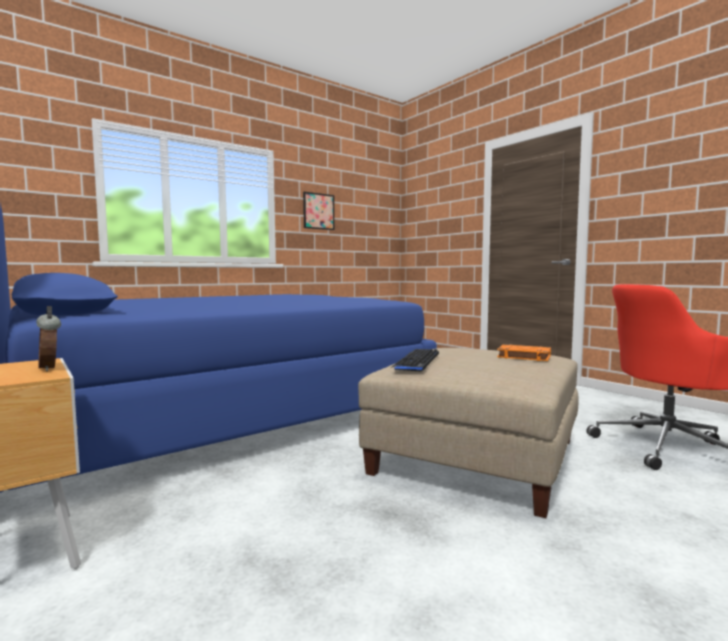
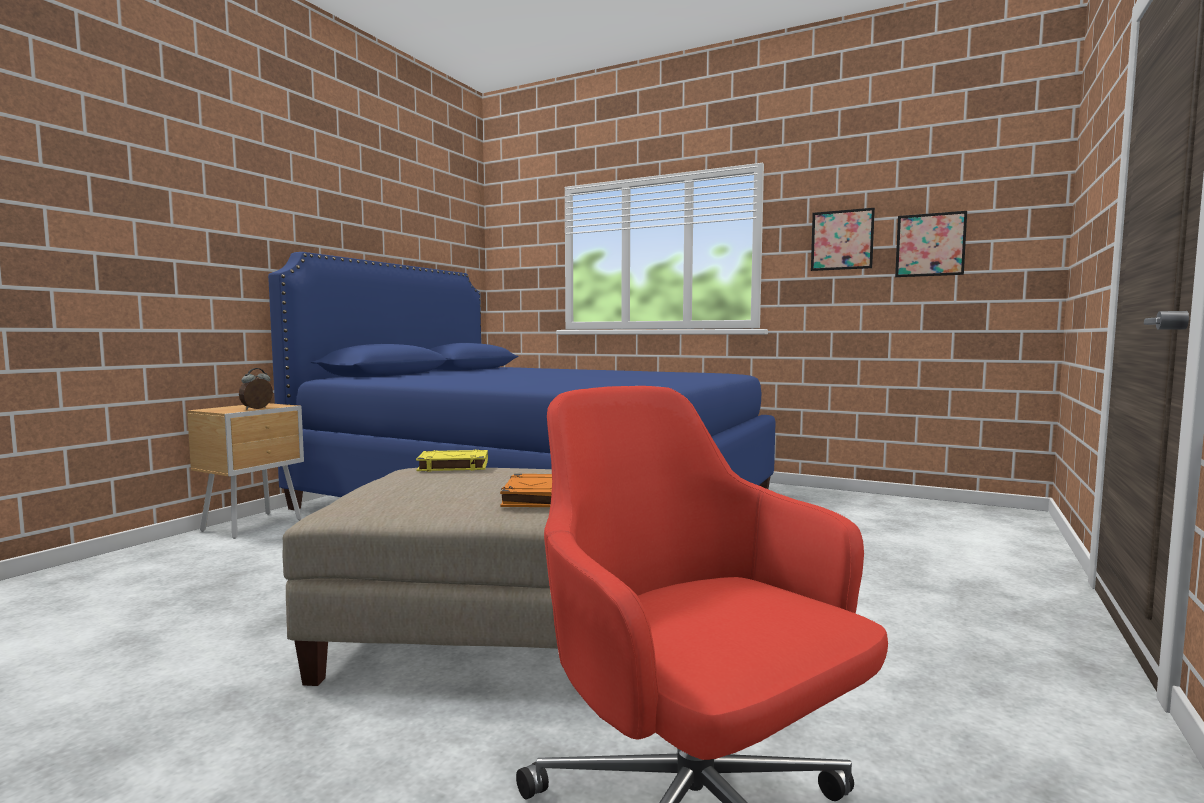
camera: 65 degrees right, 0 degrees up
(357, 220) = (930, 245): none -> picture
(416, 361) = (452, 466): keyboard -> yellow book

